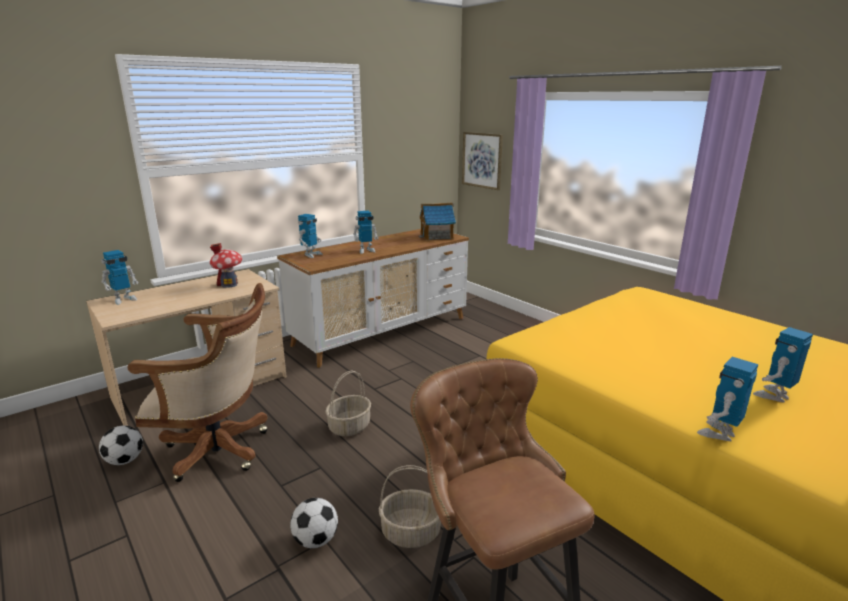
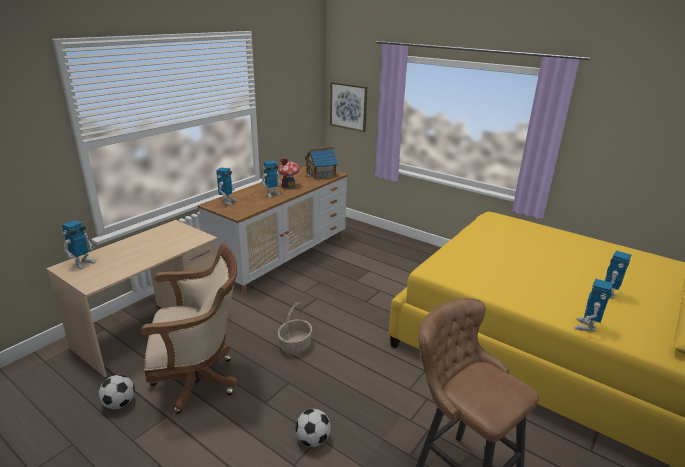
camera: 15 degrees left, 5 degrees up
(229, 284) = (170, 238): toy house -> toy house (289, 186)
(411, 532) = (379, 420): basket -> none

